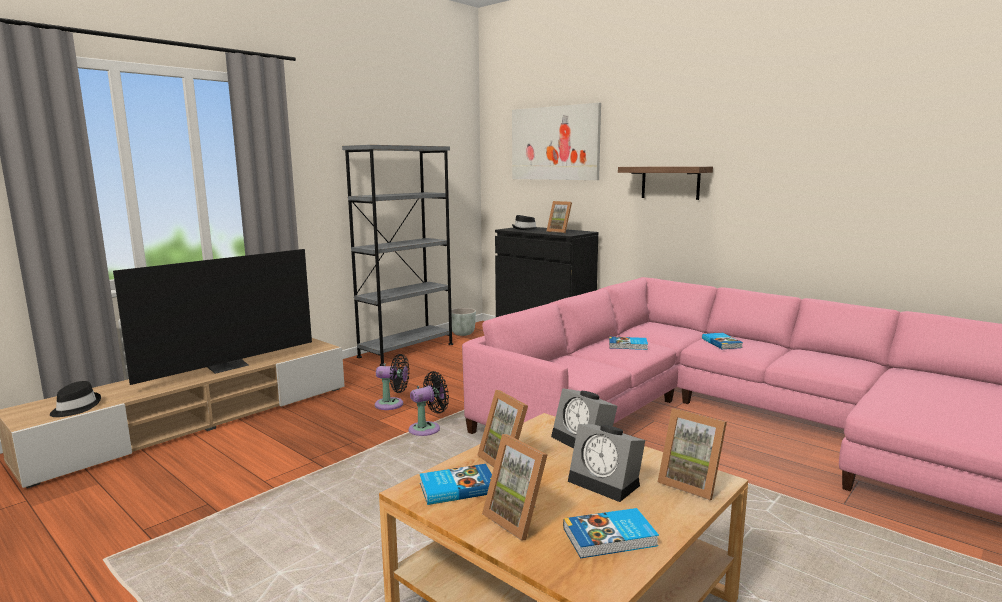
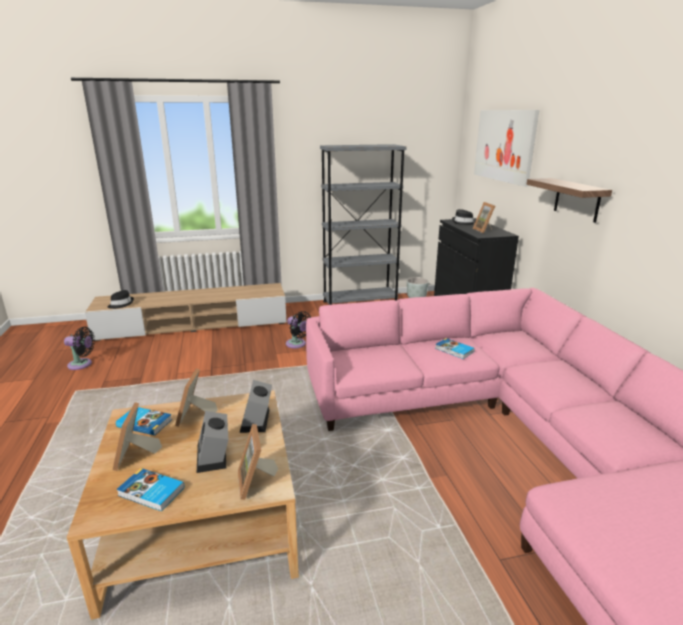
camera: 35 degrees right, 10 degrees up
(227, 366) = (211, 295): television -> none
(428, 429) = (293, 369): black fan -> black fan (82, 364)
(722, 343) = (544, 372): book -> none

